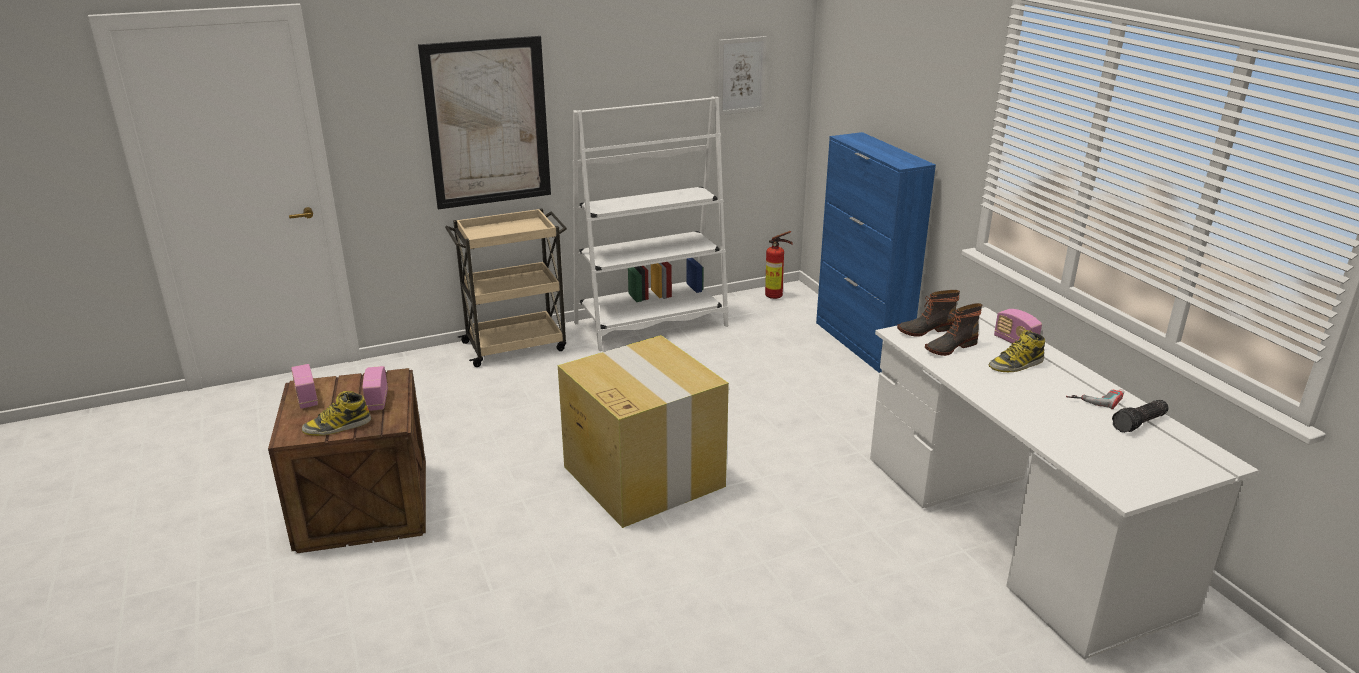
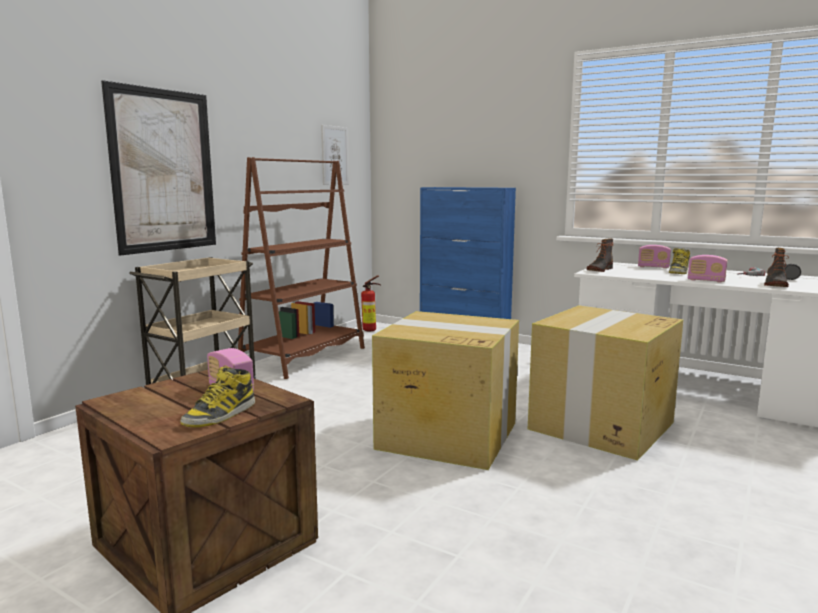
camera: 35 degrees left, 15 degrees down
(307, 398) = (134, 407): radio -> radio (706, 281)
(651, 325) = (304, 358): white bookcase -> brown bookcase
(804, 524) = (600, 426): none -> cardboard box
(949, 347) = (630, 272): boot -> boot (774, 284)

